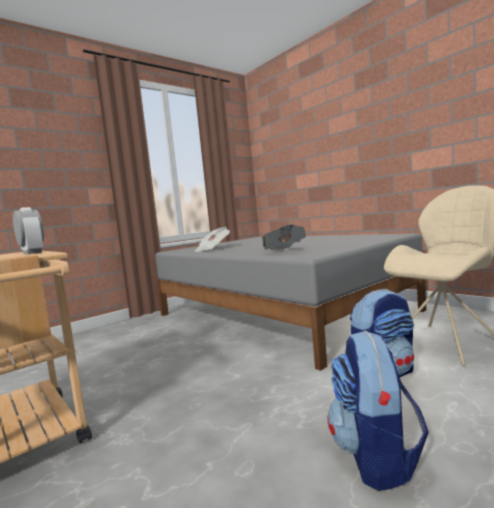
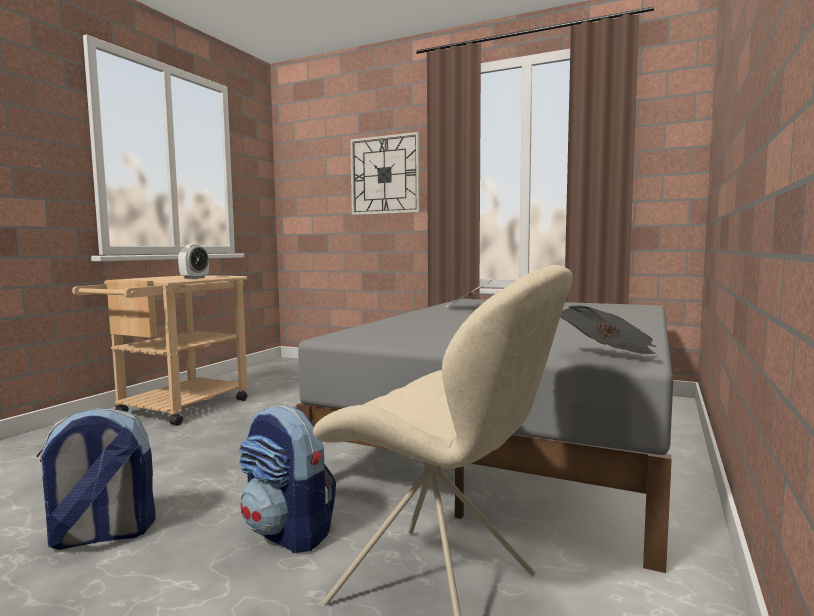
camera: 65 degrees right, 0 degrees up
(53, 153) = (385, 175): none -> wall clock
(284, 251) = (401, 328): newspaper -> newspaper (609, 358)

